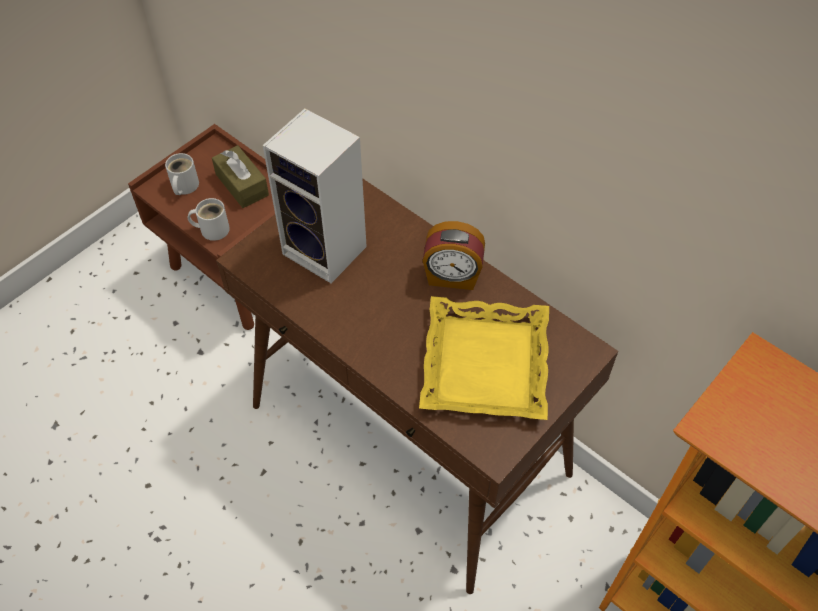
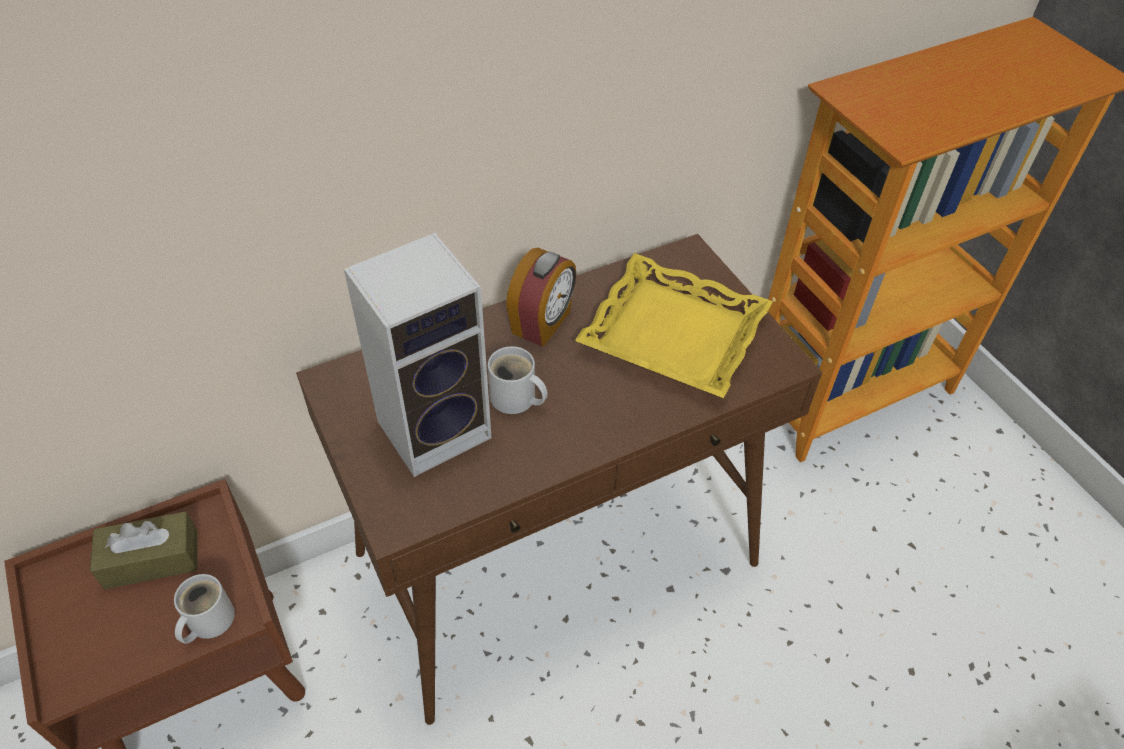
camera: 70 degrees left, 5 degrees down
(183, 186) = (94, 642): white mug -> white mug (515, 399)

